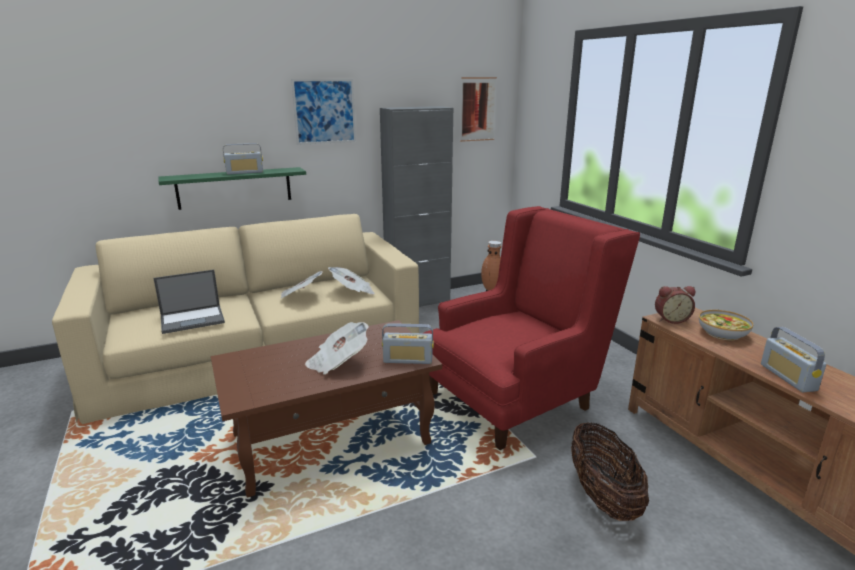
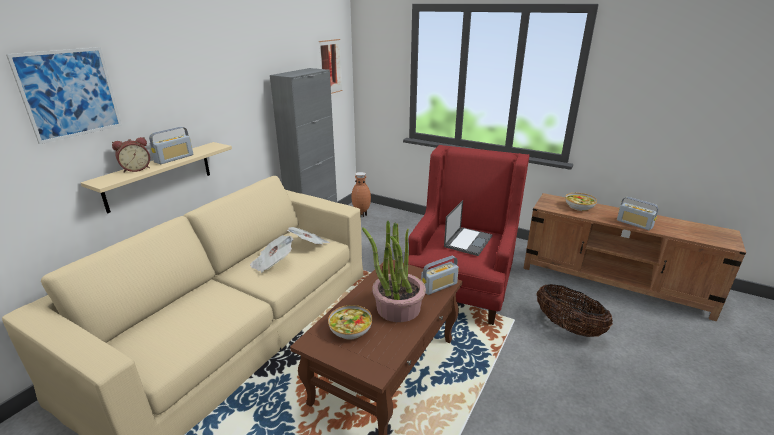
camera: 35 degrees left, 5 degrees up
(193, 319) = (204, 320): laptop -> laptop (468, 241)
(234, 188) = (159, 176): green shelf -> beige shelf
(272, 363) = (350, 329): none -> bowl
(324, 111) = (227, 84): picture -> picture (69, 93)
(338, 362) = (397, 308): newspaper -> potted plant
(671, 319) = (548, 205): alarm clock -> alarm clock (136, 169)

